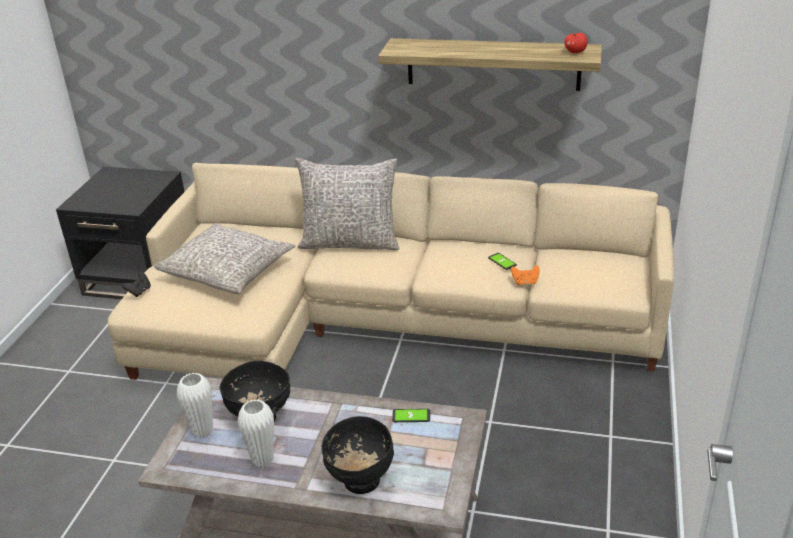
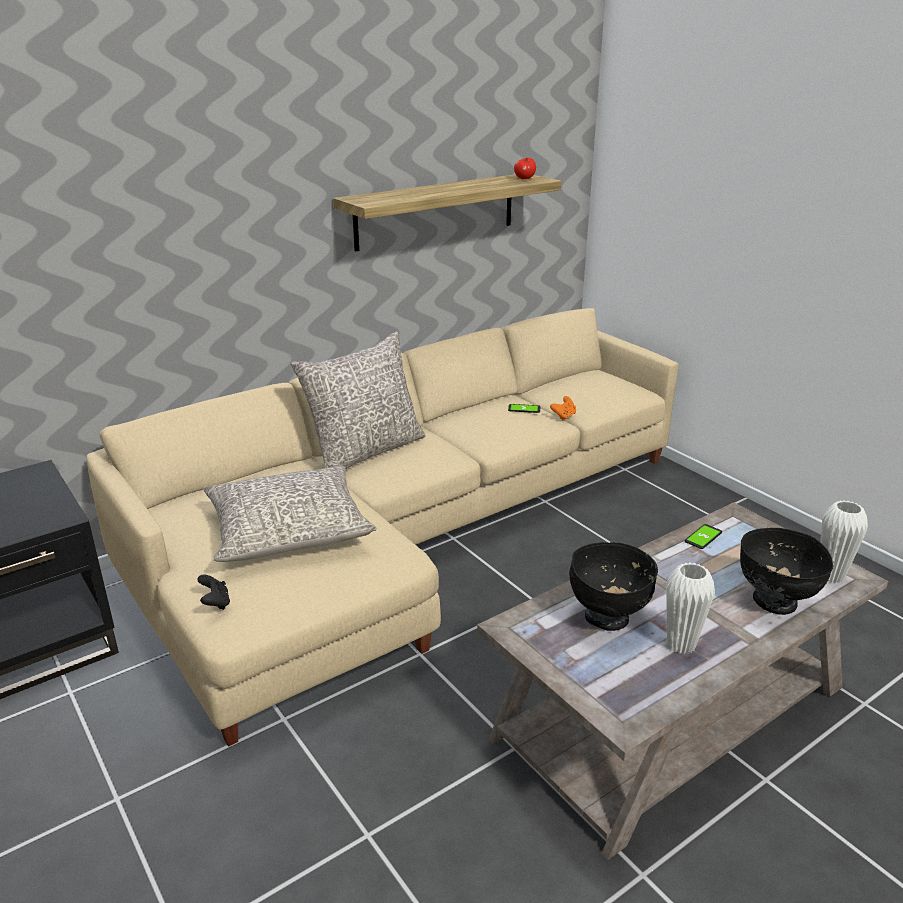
camera: 50 degrees left, 5 degrees down
(202, 431) = (583, 664): white vase -> white vase (831, 575)

